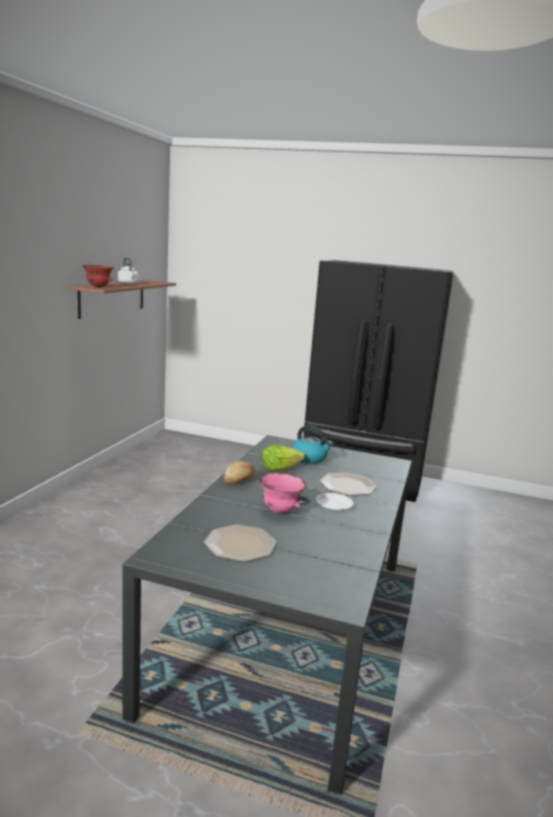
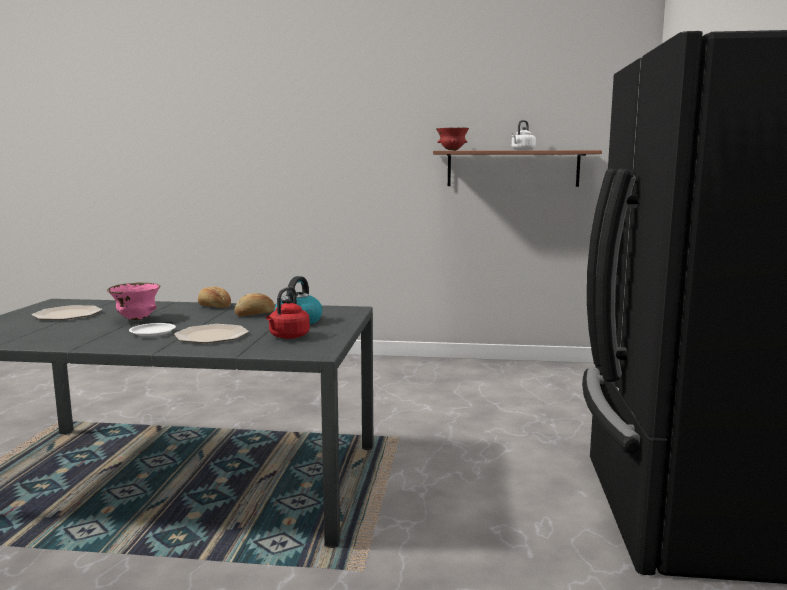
camera: 80 degrees right, 5 degrees down
(279, 468) = (255, 314): lettuce -> bread
(355, 465) = (288, 337): none -> red kettle

